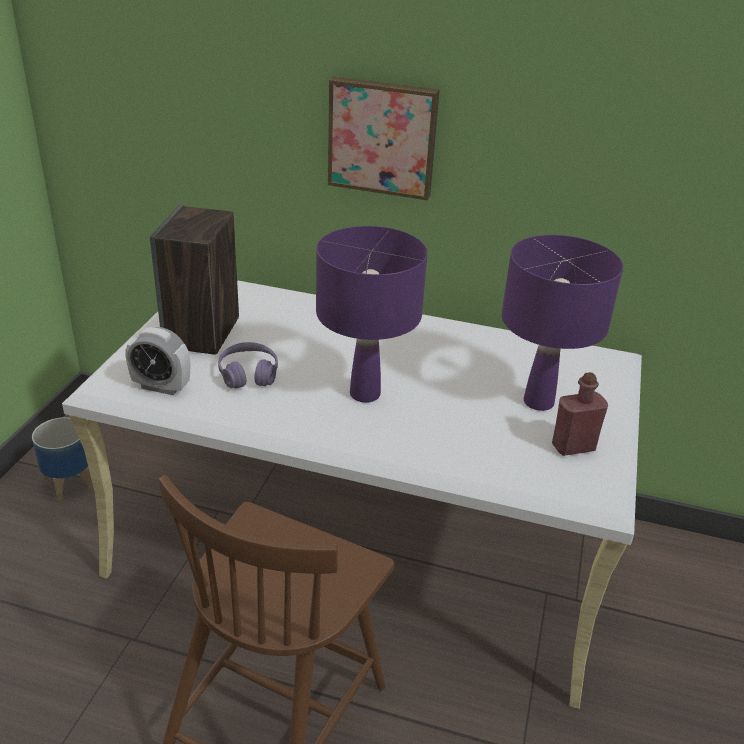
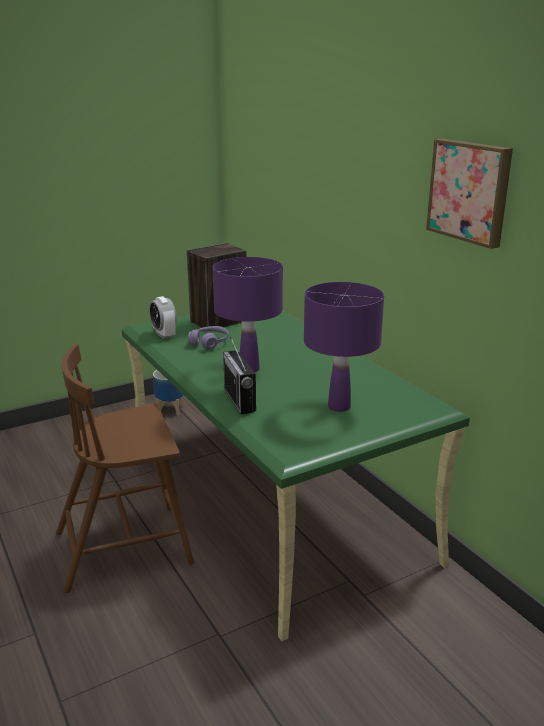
camera: 45 degrees right, 10 degrees down
(364, 545) = (272, 501): white desk -> green desk
(383, 137) = (344, 220): picture -> picture (470, 191)
(432, 448) = (239, 400): none -> radio
(573, 447) = (317, 430): red bottle -> none

